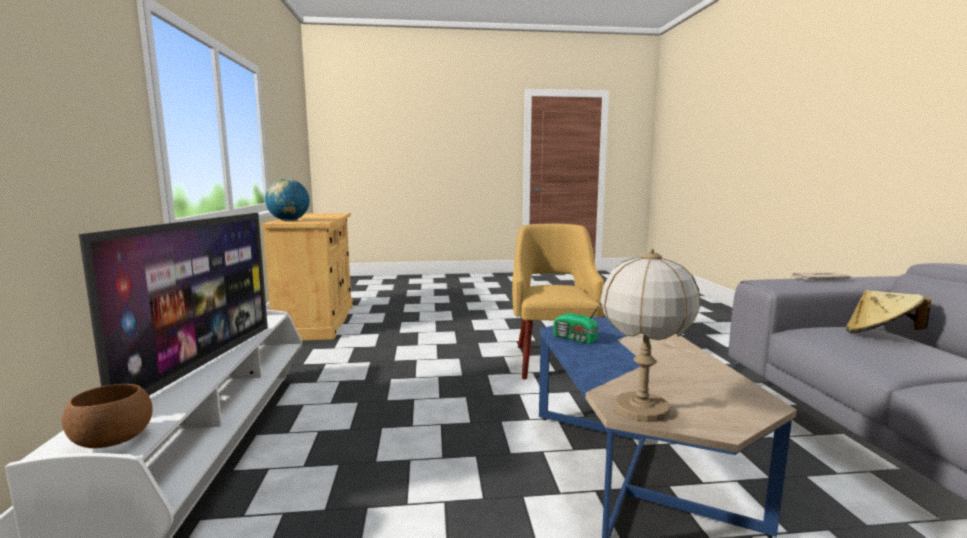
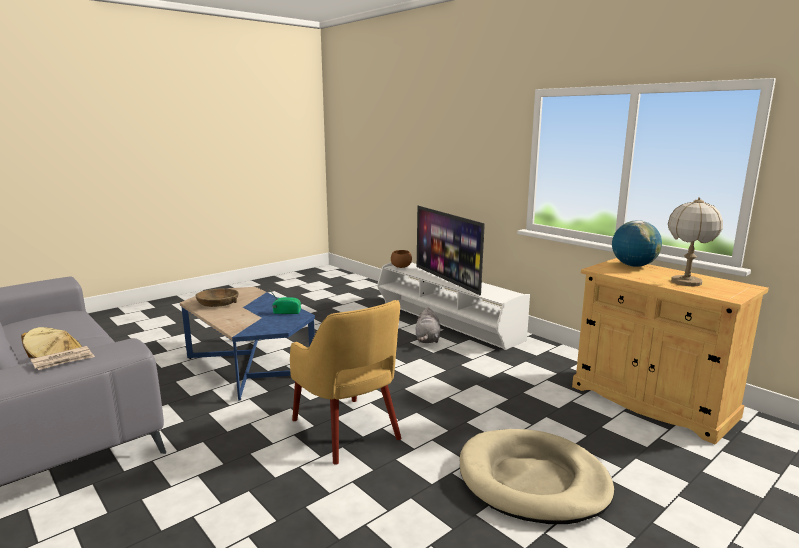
camera: 145 degrees right, 5 degrees up
(320, 423) = (427, 339): none -> grey plush toy
(472, 318) = (532, 480): none -> beige dog bed
(641, 408) = (243, 291): table lamp -> table lamp (686, 282)
(696, 382) = (218, 303): none -> brown bowl

